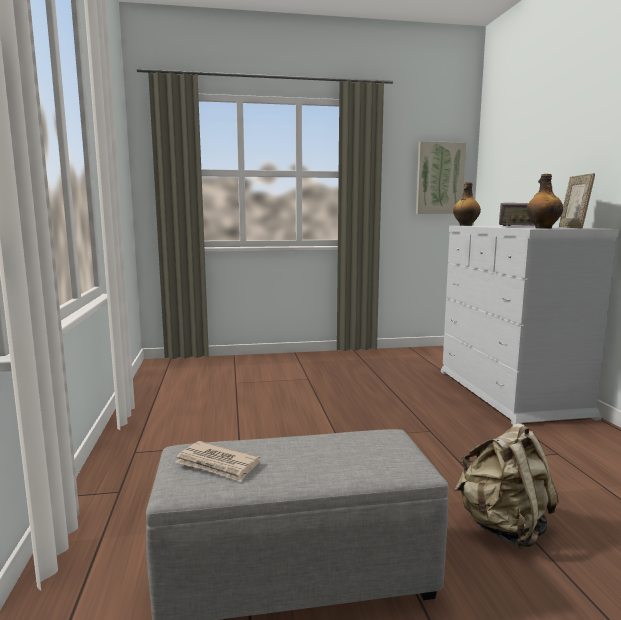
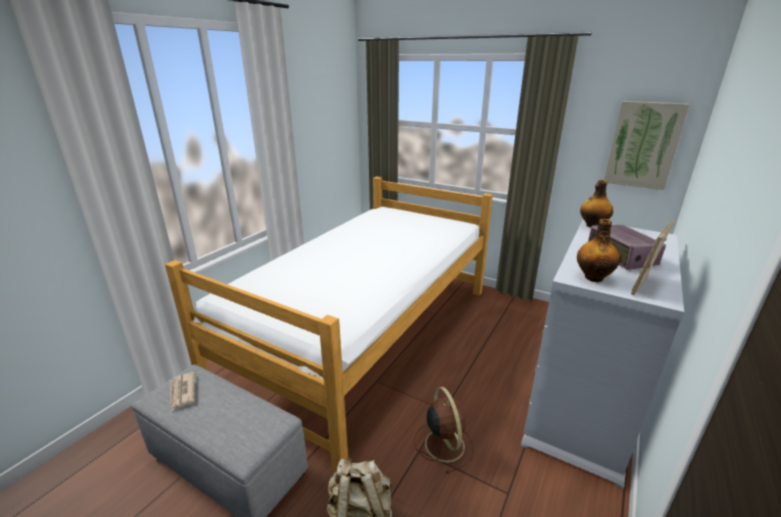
camera: 40 degrees right, 15 degrees up
(265, 412) = (366, 335): none -> bed
(468, 449) = (443, 443): none -> brown fan

